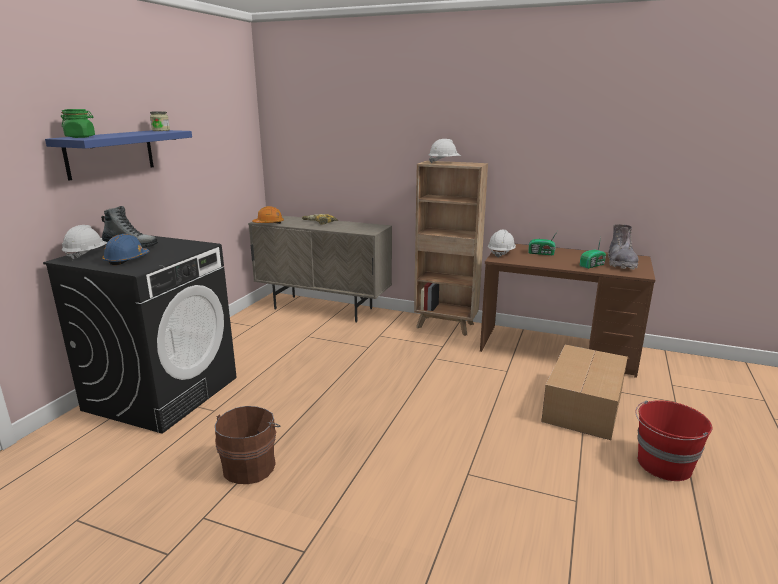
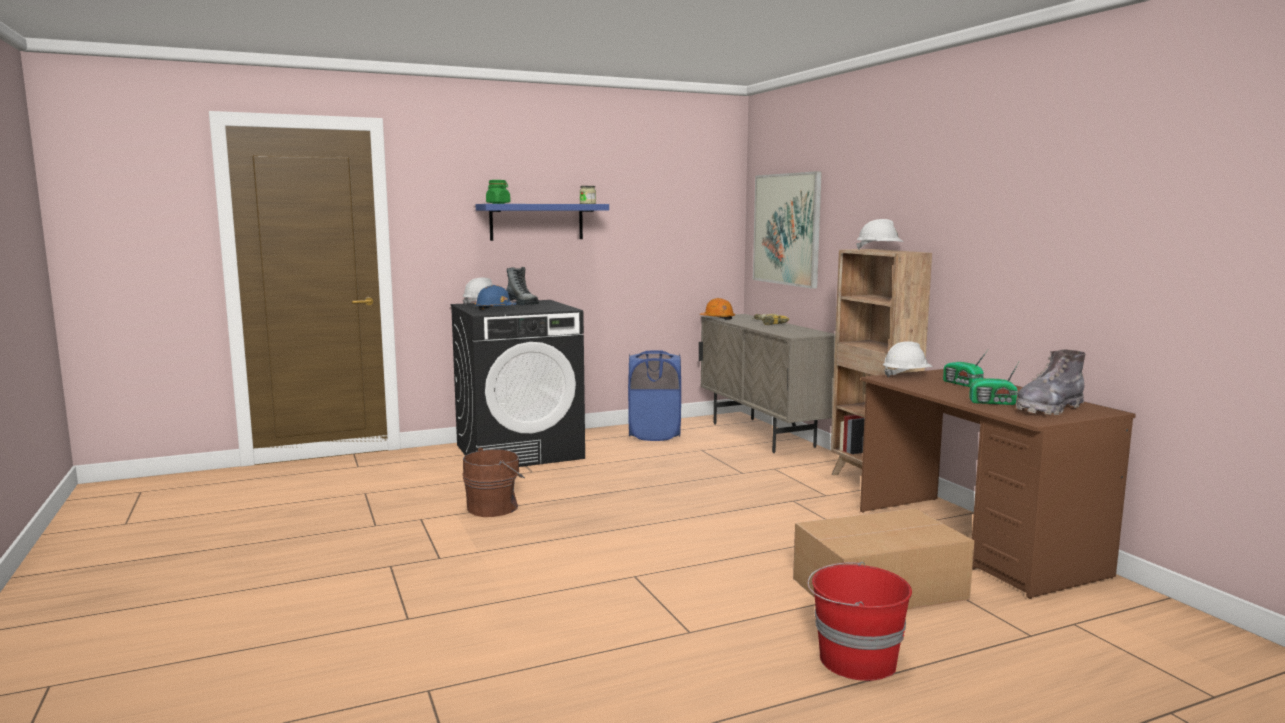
camera: 45 degrees right, 10 degrees down
(248, 333) = (654, 434): none -> blue laundry basket
(318, 144) = (787, 229): none -> picture

